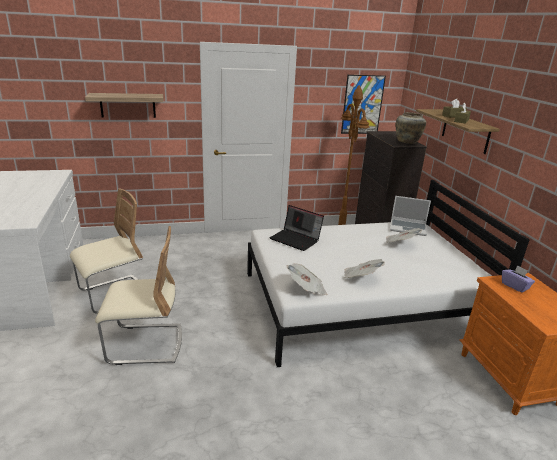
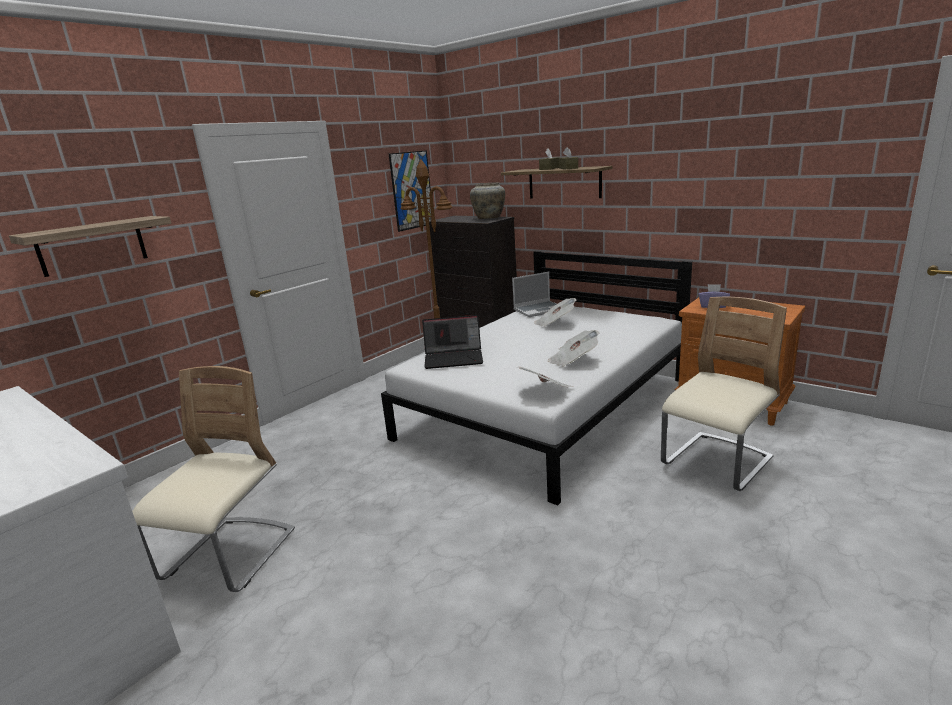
camera: 35 degrees left, 5 degrees down
(145, 344) = (371, 580): beige chair -> beige chair (716, 463)

